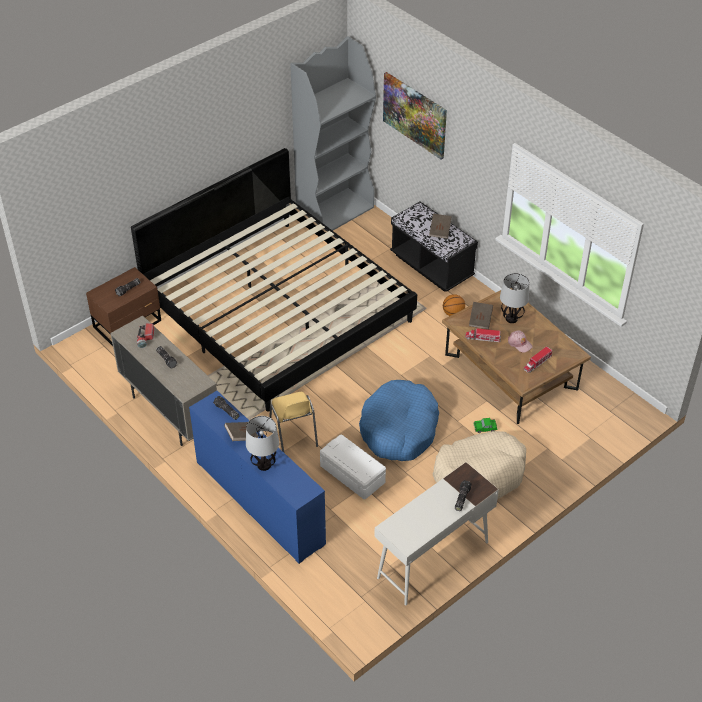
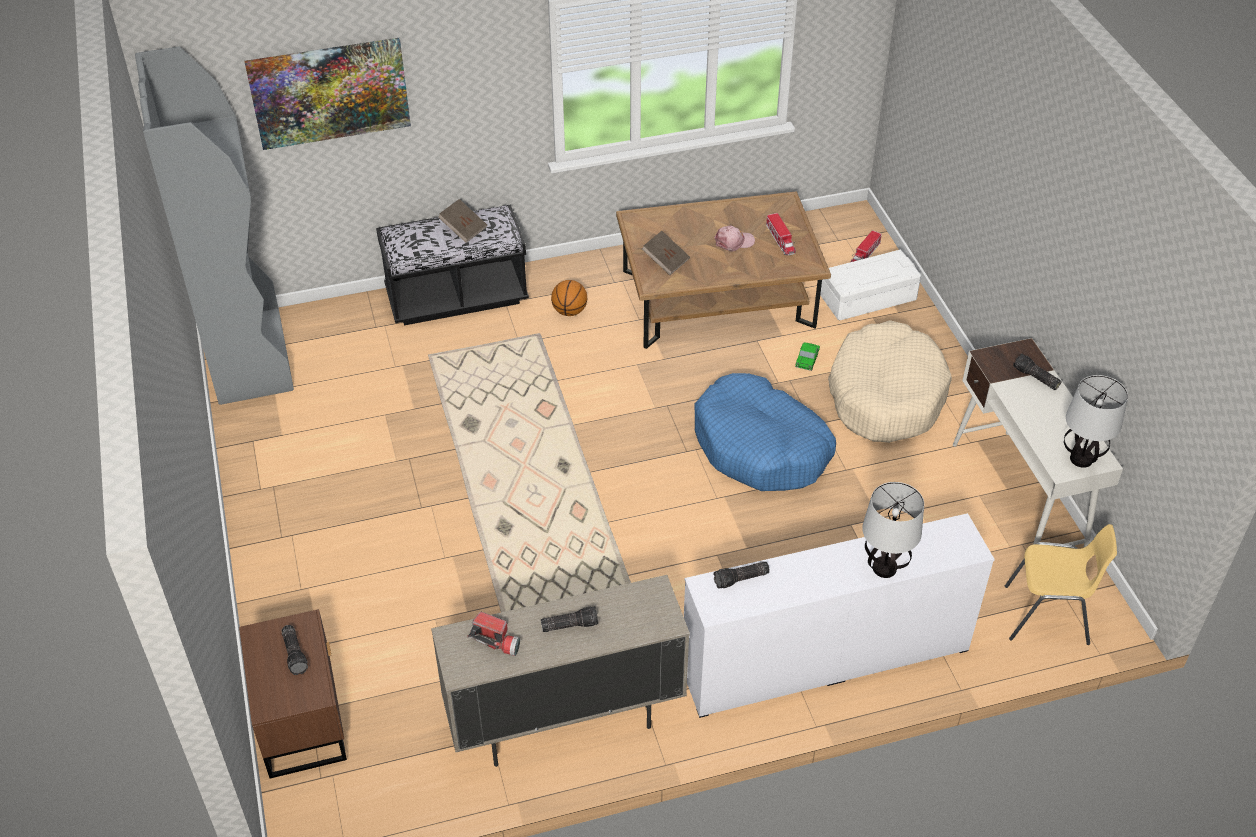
camera: 65 degrees left, 0 degrees up
(241, 436) = (807, 577): brown book -> none
(259, 502) = (824, 659): blue dresser -> white dresser
(278, 310) = (420, 500): bed -> none
(294, 435) = (708, 571): yellow chair -> yellow chair (1047, 616)
(353, 474) = (821, 528): white storage box -> white storage box (868, 297)
(483, 338) = (703, 271): toy truck -> toy truck (864, 255)
(511, 319) = (683, 232): table lamp -> table lamp (1081, 459)

